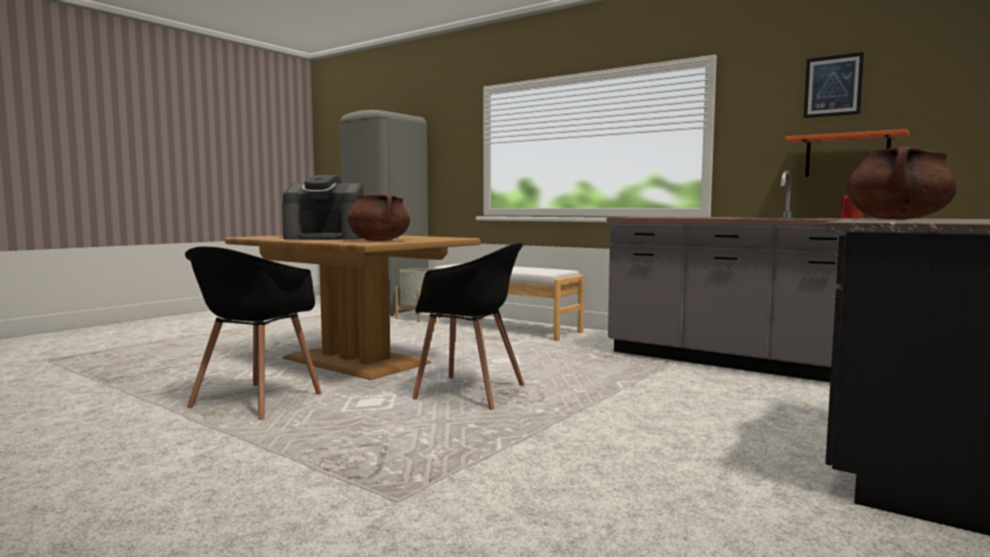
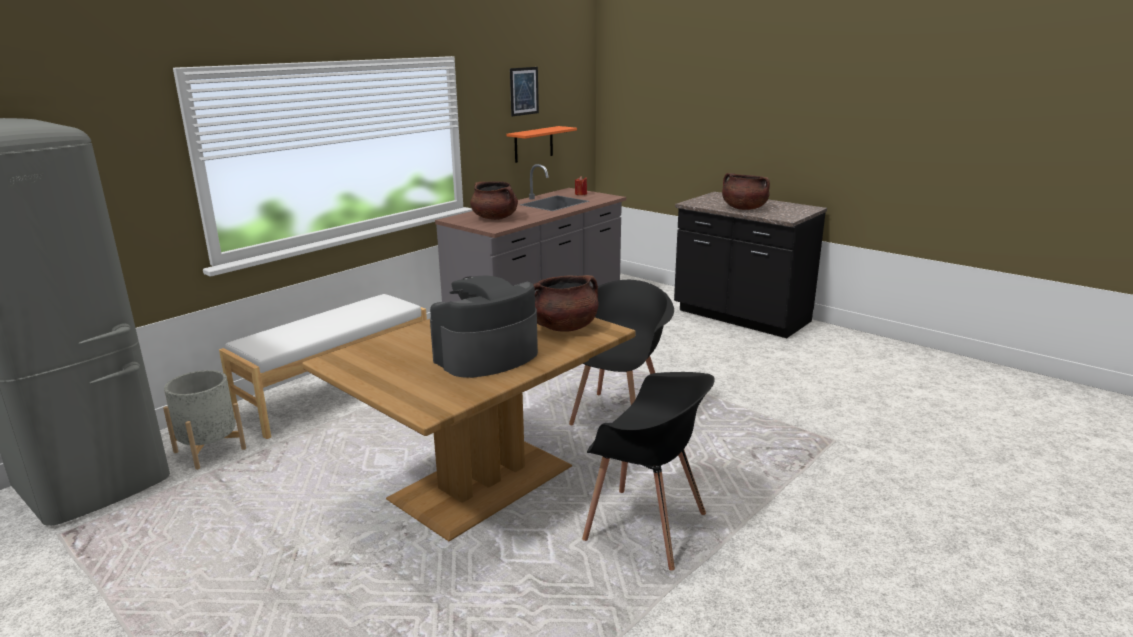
camera: 85 degrees left, 15 degrees up
(326, 238) = (486, 356): coffee machine -> coffee machine turned 135 degrees counterclockwise
(669, 217) = (495, 218): none -> brown cooking pot

